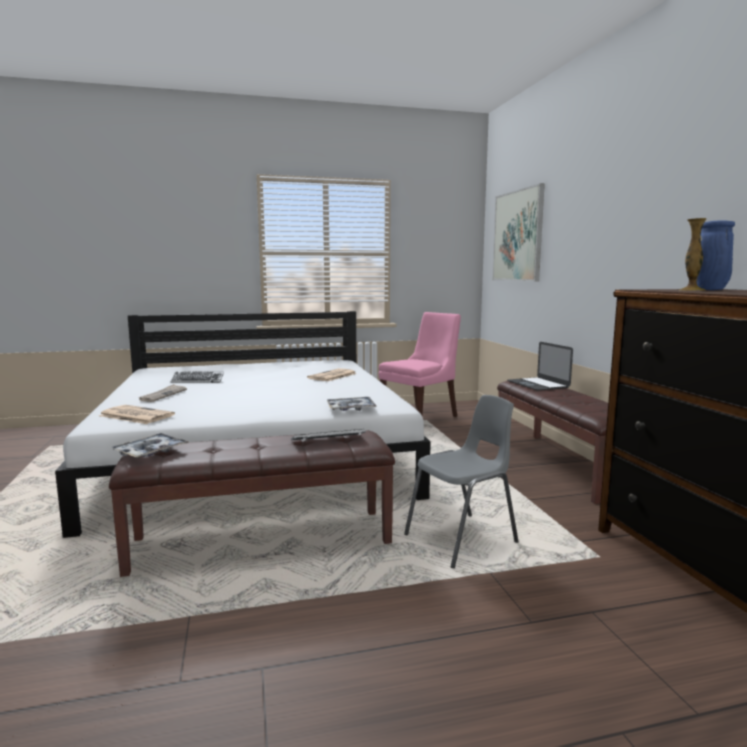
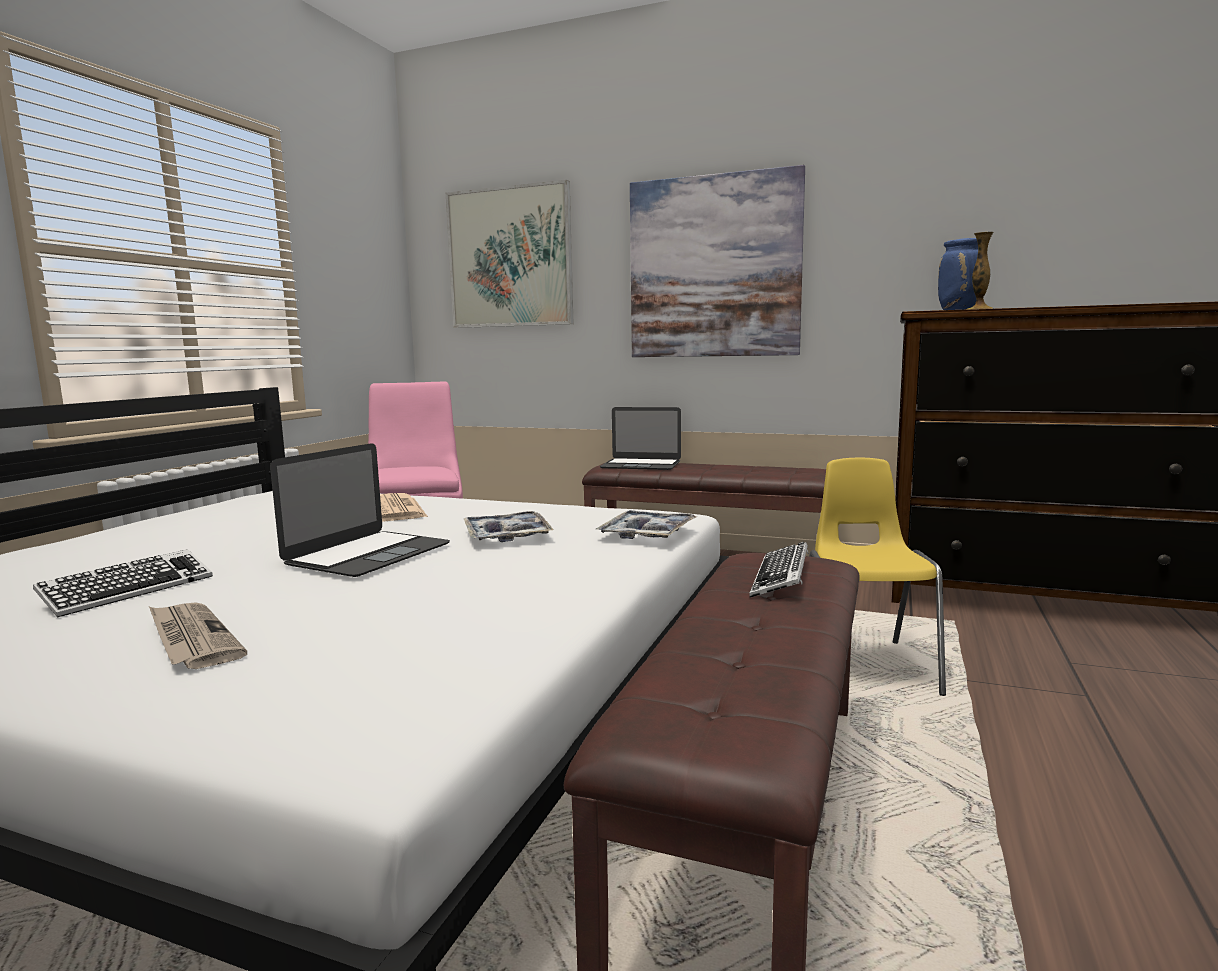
camera: 55 degrees left, 0 degrees up
(135, 415) = (363, 691): newspaper -> none
(150, 452) = (694, 723): tray -> tray (507, 536)
(263, 387) = (368, 553): none -> laptop
(462, 539) = (866, 666): grey chair -> yellow chair
(606, 242) = (714, 267): none -> picture

